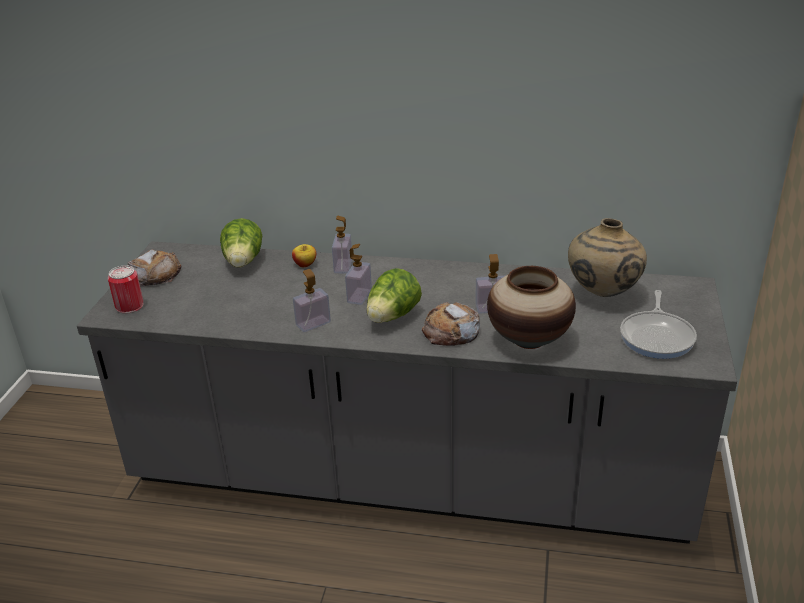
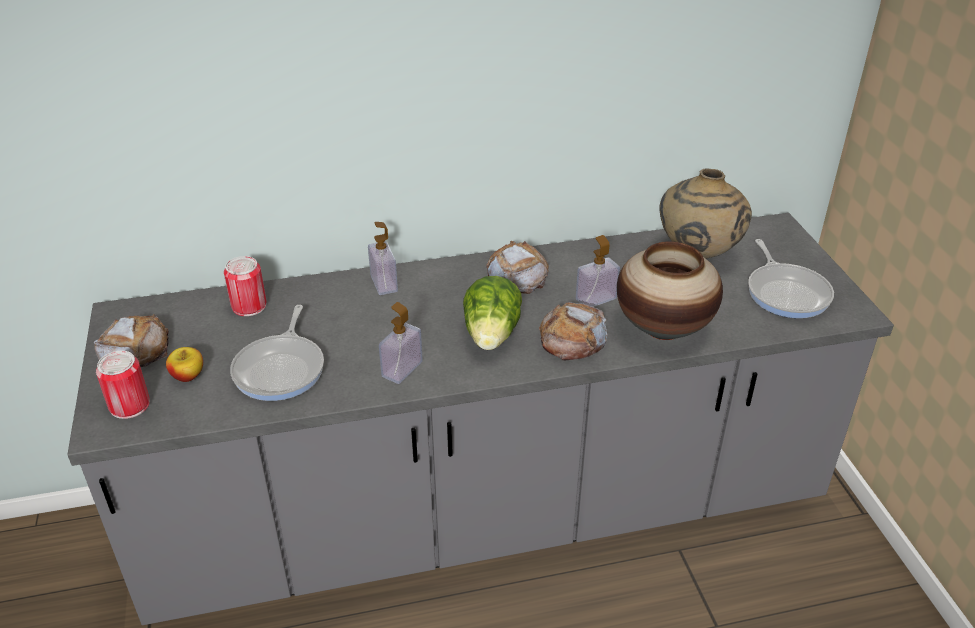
camera: 25 degrees left, 5 degrees up
(235, 305) = (281, 369): none -> frying pan
(243, 262) = (249, 306): lettuce -> can
(305, 264) = (333, 291): apple -> apple (188, 375)
(359, 296) = (433, 319): soap dispenser -> none
(444, 279) = (517, 275): none -> bread

